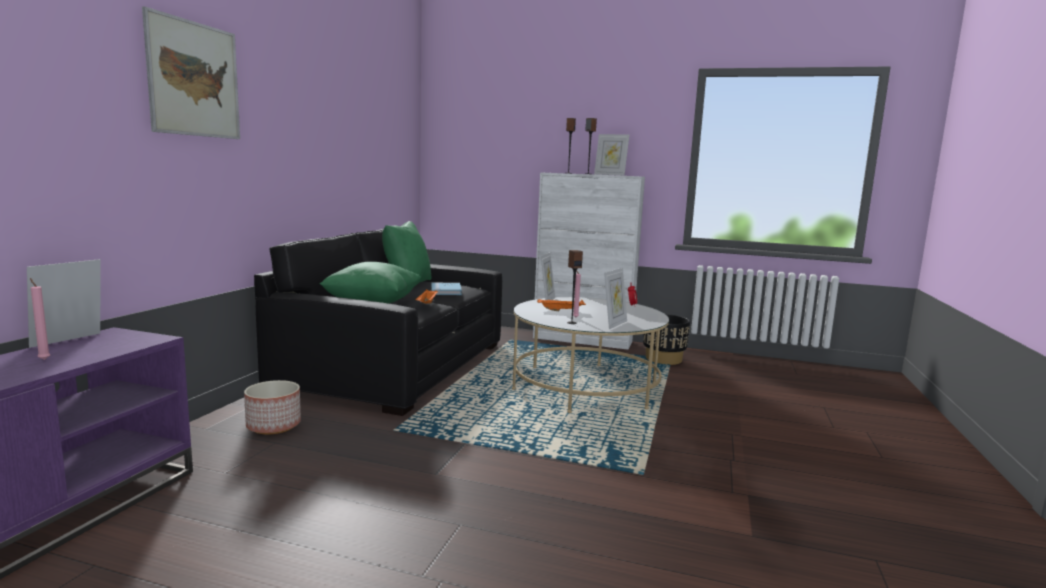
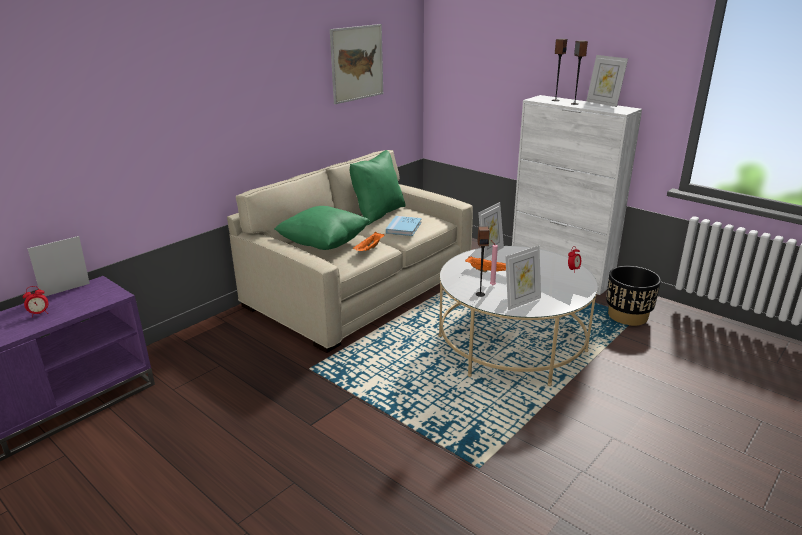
camera: 25 degrees right, 15 degrees up
(43, 359) = (39, 314): pink candle -> alarm clock
(194, 79) = (154, 68): picture -> picture (357, 63)
(274, 426) = (229, 347): planter -> none
(395, 365) = (359, 287): black sofa -> beige sofa

